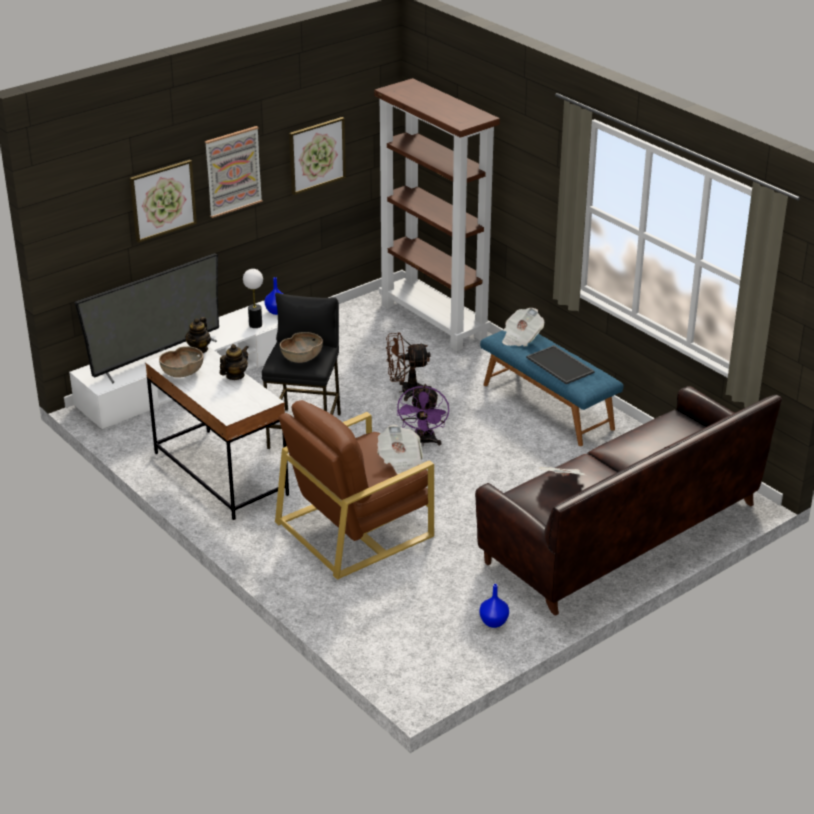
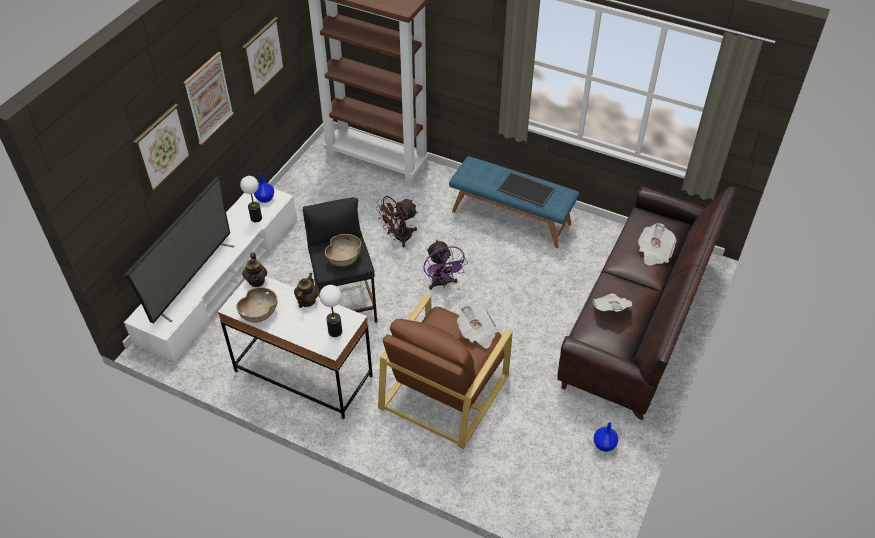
camera: 25 degrees left, 15 degrees up
(243, 405) = (335, 331): none -> table lamp
(521, 338) = (480, 171): newspaper -> newspaper (654, 252)

